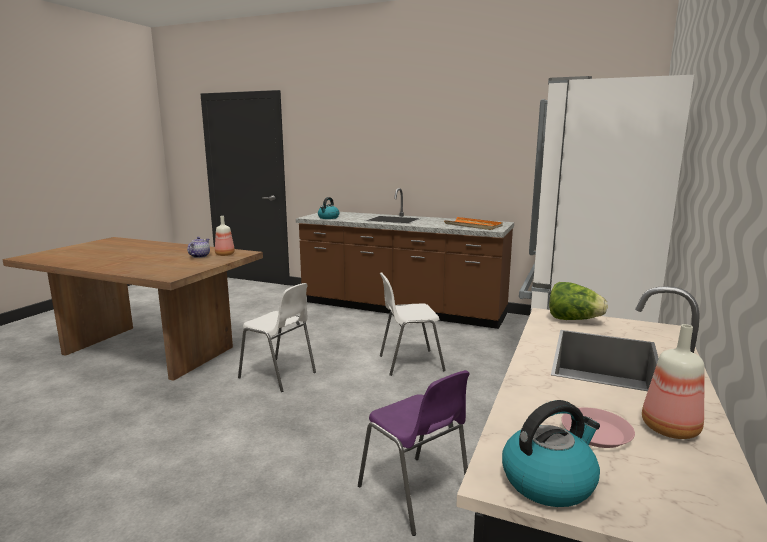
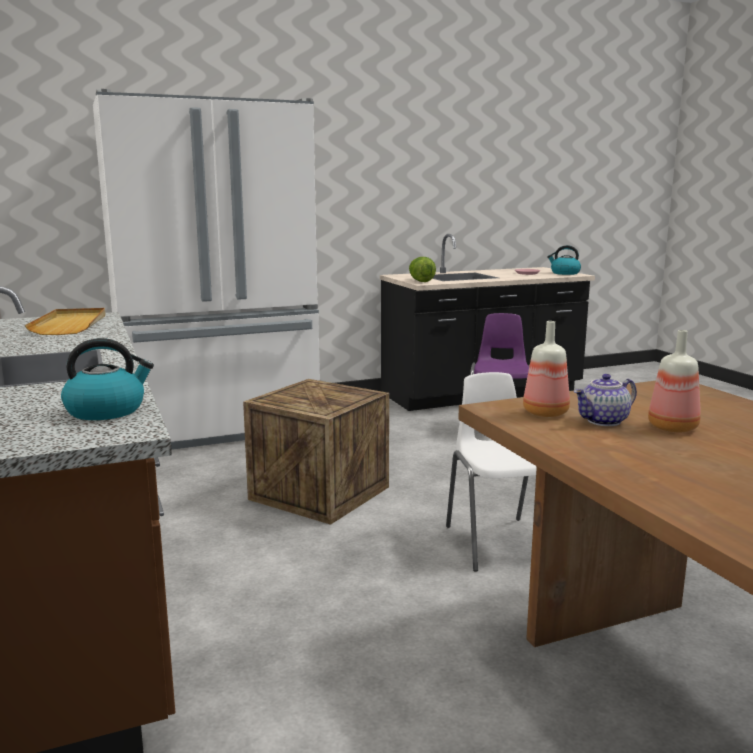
camera: 135 degrees left, 0 degrees up
(409, 363) = (319, 493): white chair -> crate
(473, 225) = (71, 325): orange tray -> beige tray
(670, 430) = (502, 271): bottle -> bottle (673, 427)

